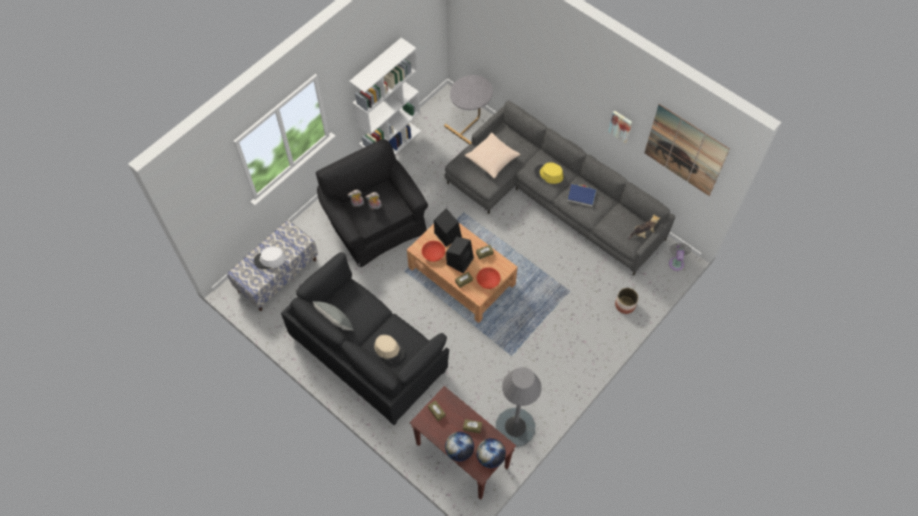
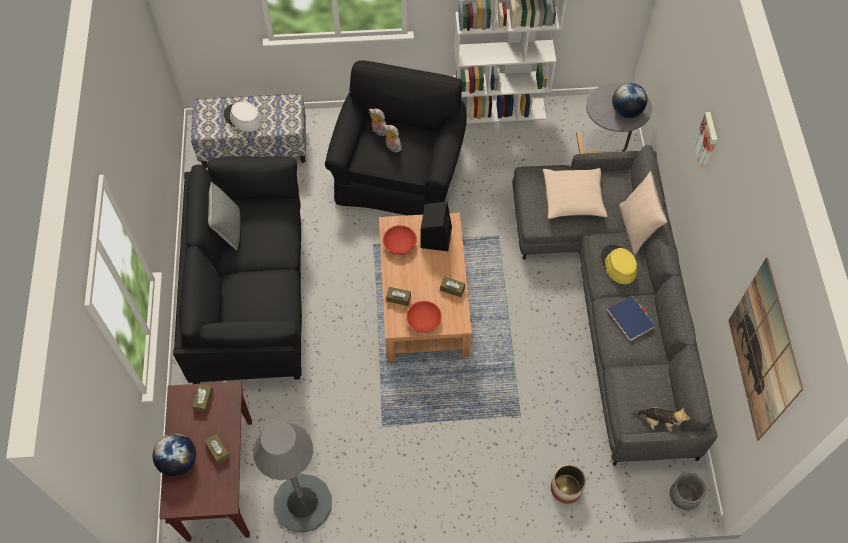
camera: 45 degrees right, 0 degrees up
(389, 349) = (246, 300): beige hat -> none
(460, 260) = (419, 274): black speaker -> none
(490, 457) = (199, 499): globe -> globe (626, 111)
(537, 149) = (636, 228): none -> beige pillow
(621, 126) = (725, 262): picture -> picture (707, 141)
(676, 262) = (682, 497): grey fan -> grey planter

